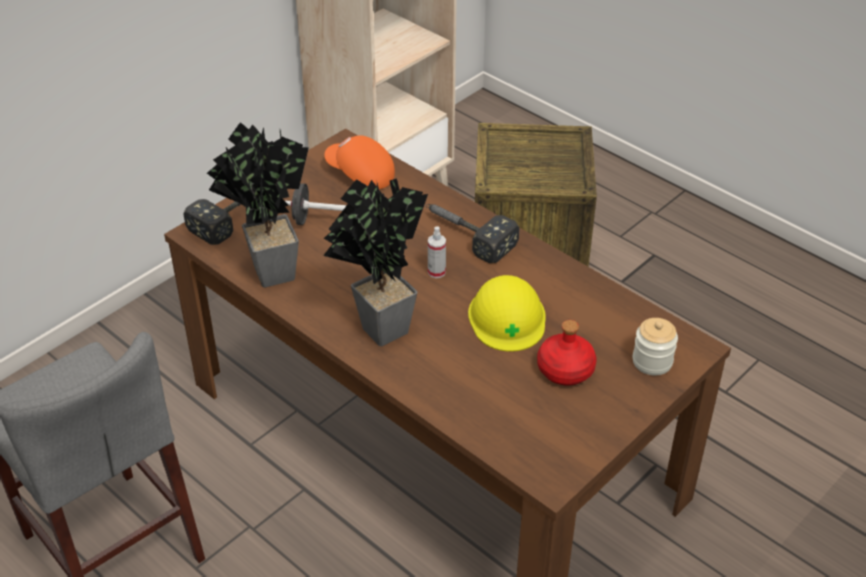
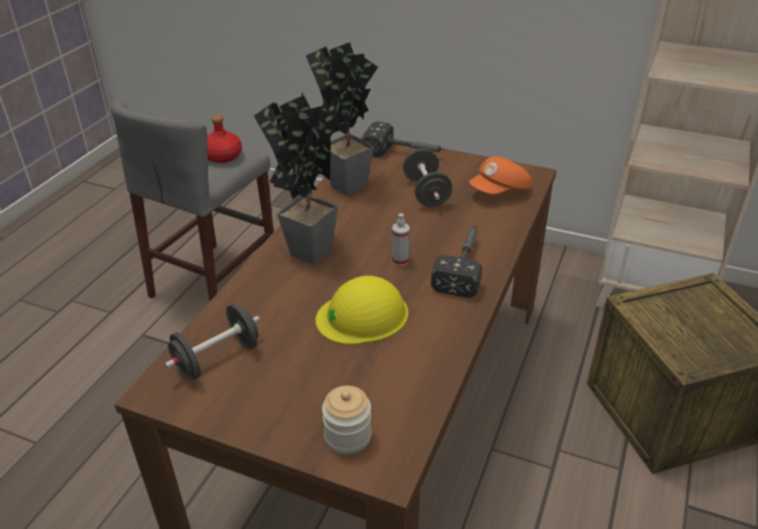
camera: 70 degrees right, 5 degrees down
(360, 174) = (500, 191): orange cap -> orange cap turned 135 degrees counterclockwise
(522, 428) = (217, 358): none -> black dumbbell
(565, 370) = (306, 371): red bottle -> red bottle (222, 156)

